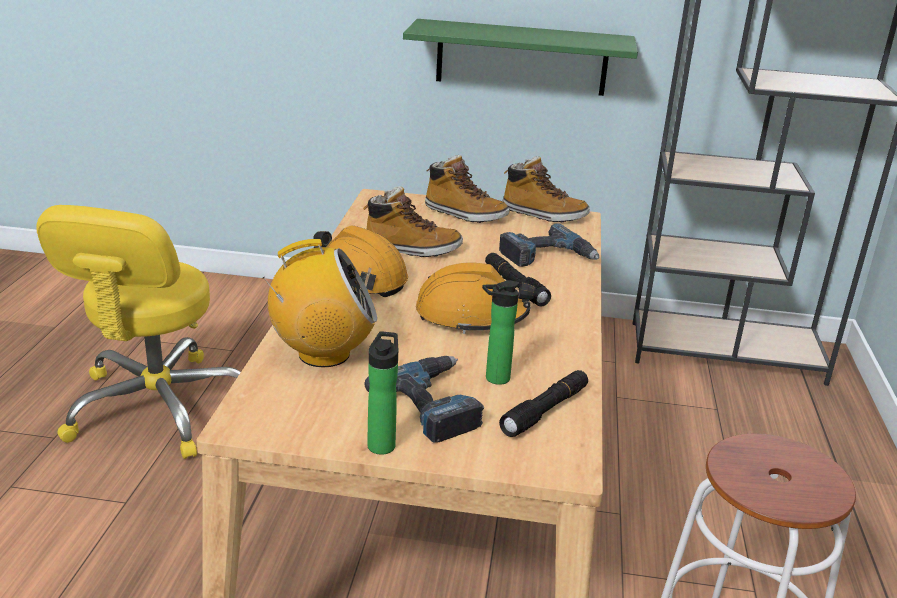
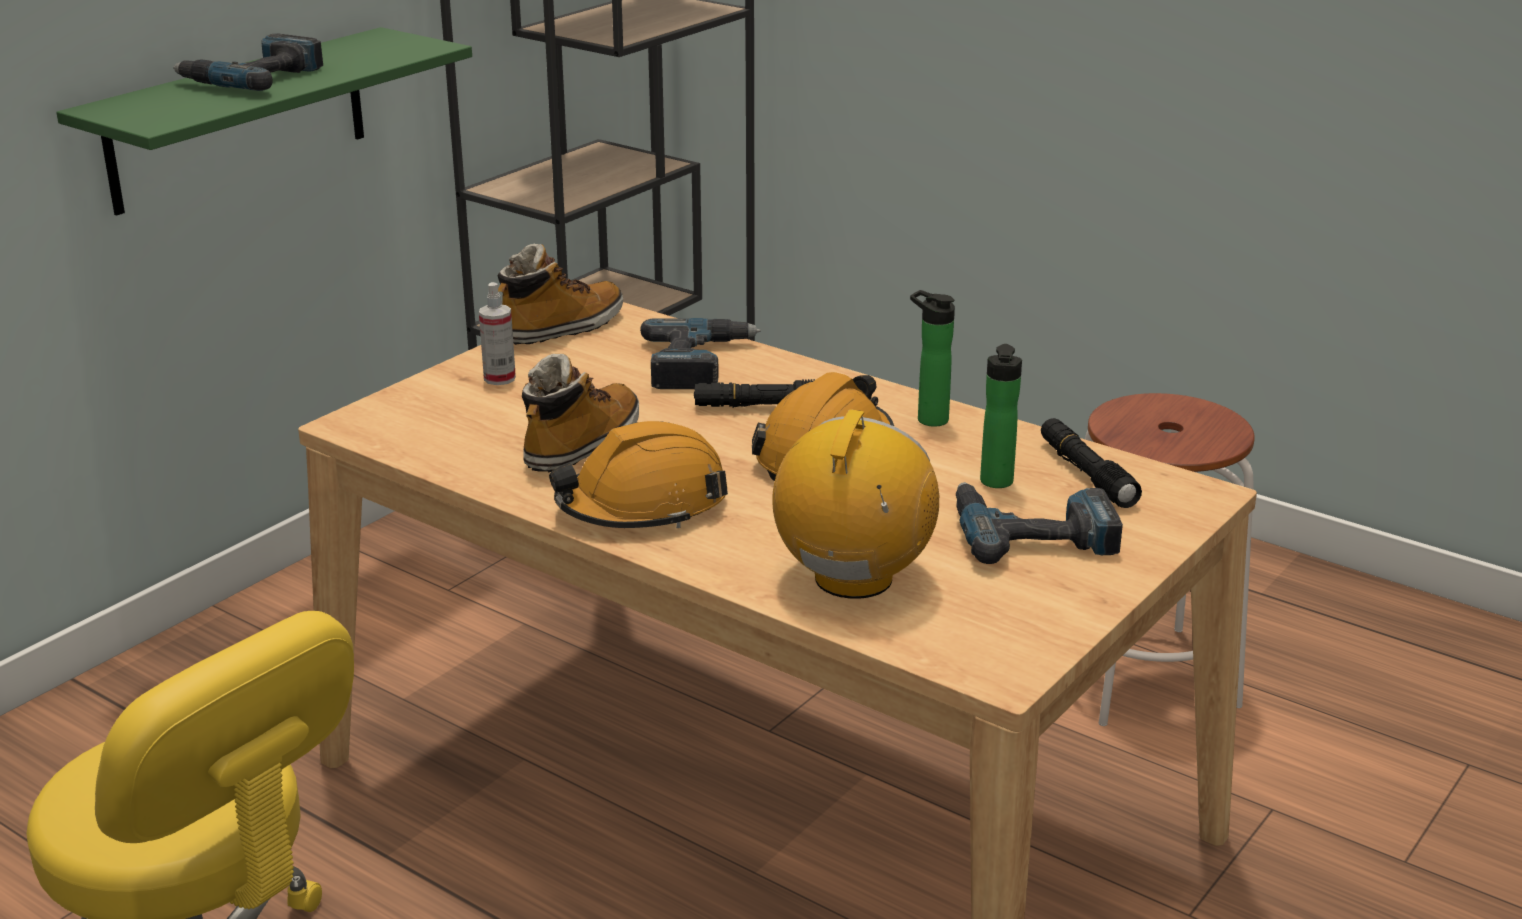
camera: 60 degrees left, 0 degrees up
(382, 443) = (1100, 586): bottle -> bottle (928, 419)
(464, 214) = (499, 378): boot -> spray bottle
(512, 31) = (253, 77): none -> power drill

